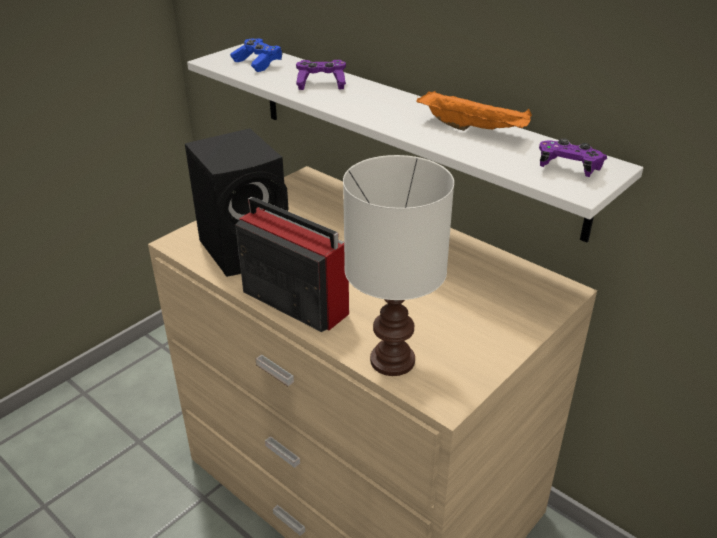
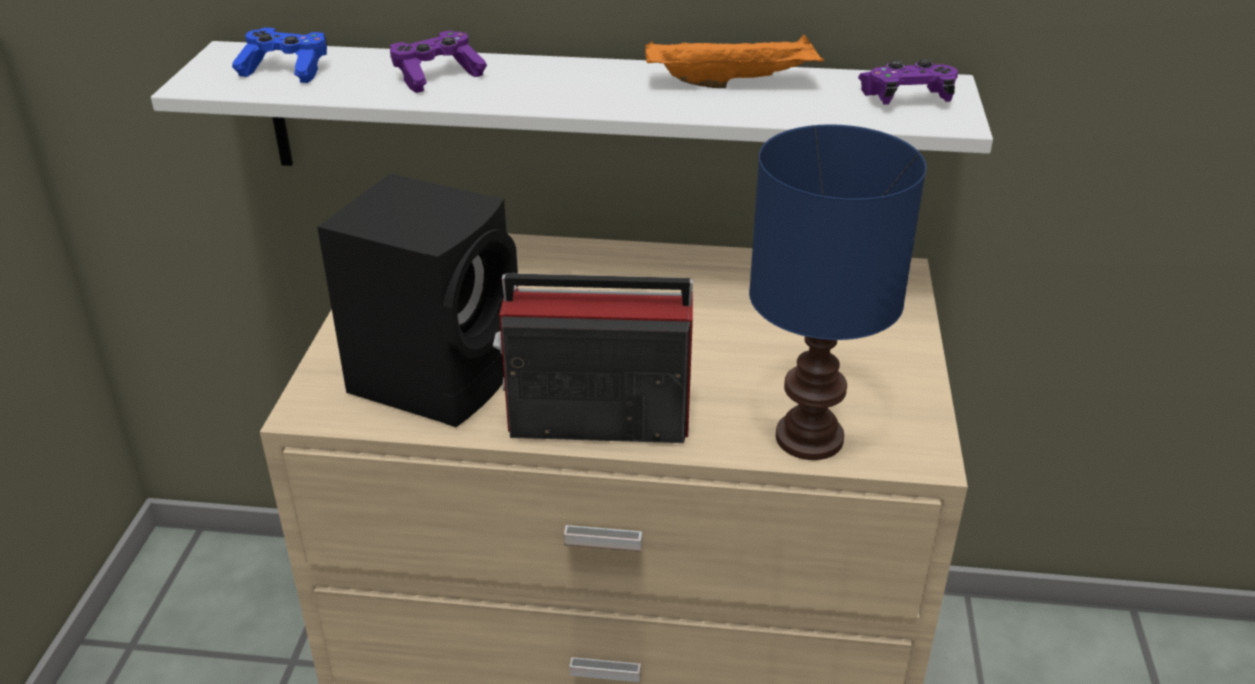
camera: 35 degrees left, 0 degrees up
(391, 361) = (809, 440): white table lamp -> blue table lamp

